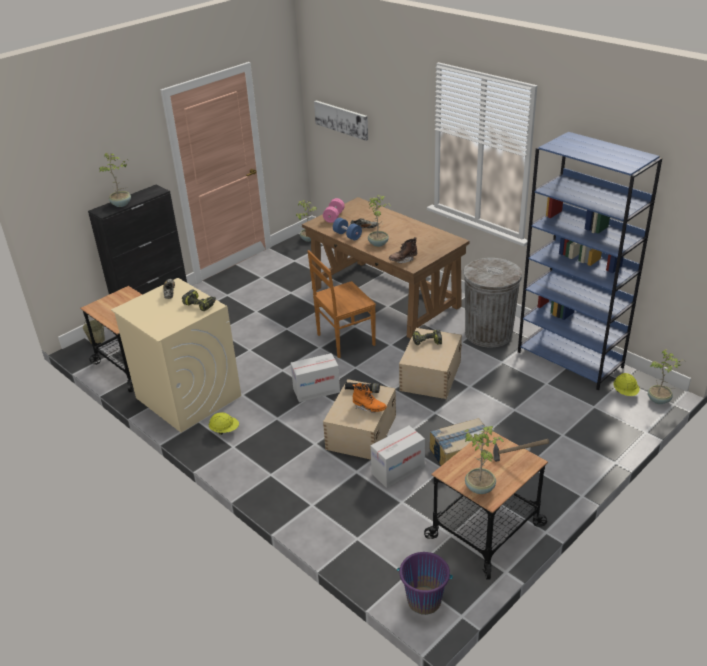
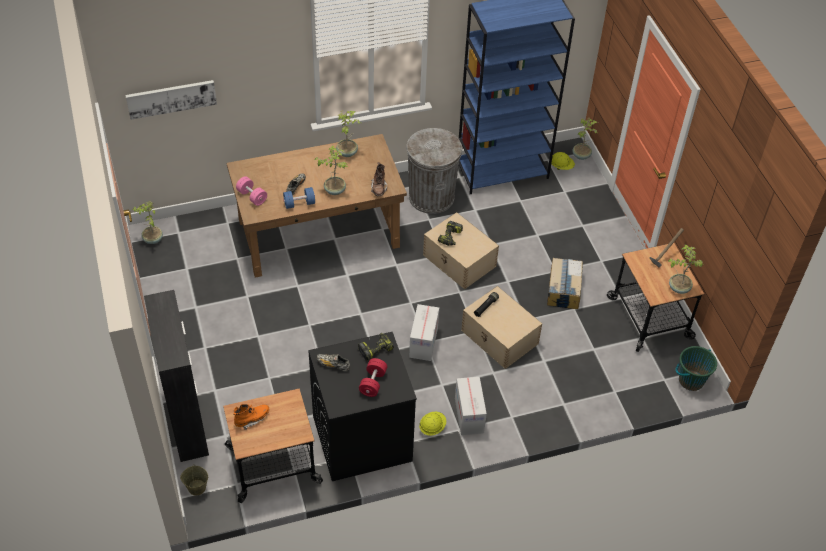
camera: 65 degrees left, 15 degrees up
(122, 204) = (170, 338): potted plant -> potted plant (347, 152)
(162, 315) = (373, 383): none -> red dumbbell
(187, 397) = (361, 439): beige washing machine -> black washing machine
(344, 340) = (364, 292): brown chair -> none
(369, 408) = (511, 313): orange boot -> orange boot (252, 419)
(398, 470) = (559, 335): cardboard box -> cardboard box (469, 415)
(424, 600) = (691, 380): purple bucket -> green bucket

